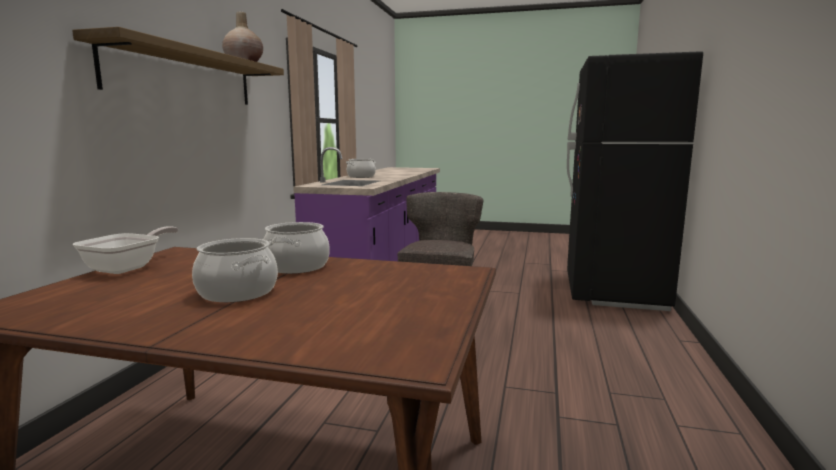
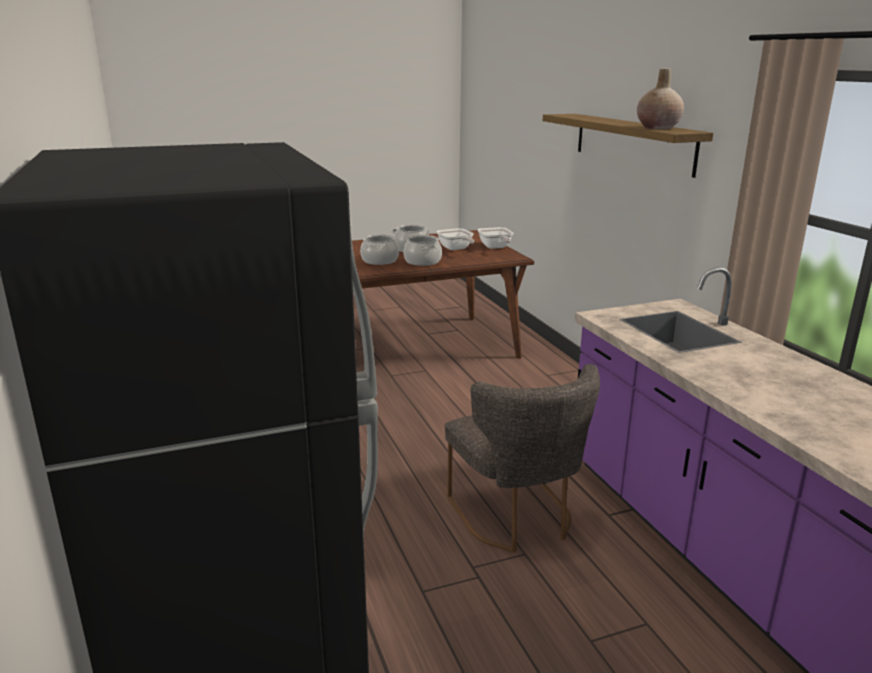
camera: 145 degrees right, 10 degrees up
(180, 277) = (456, 249): none -> frying pan
(361, 177) = (788, 370): cooking pot -> cooking pot (380, 261)

